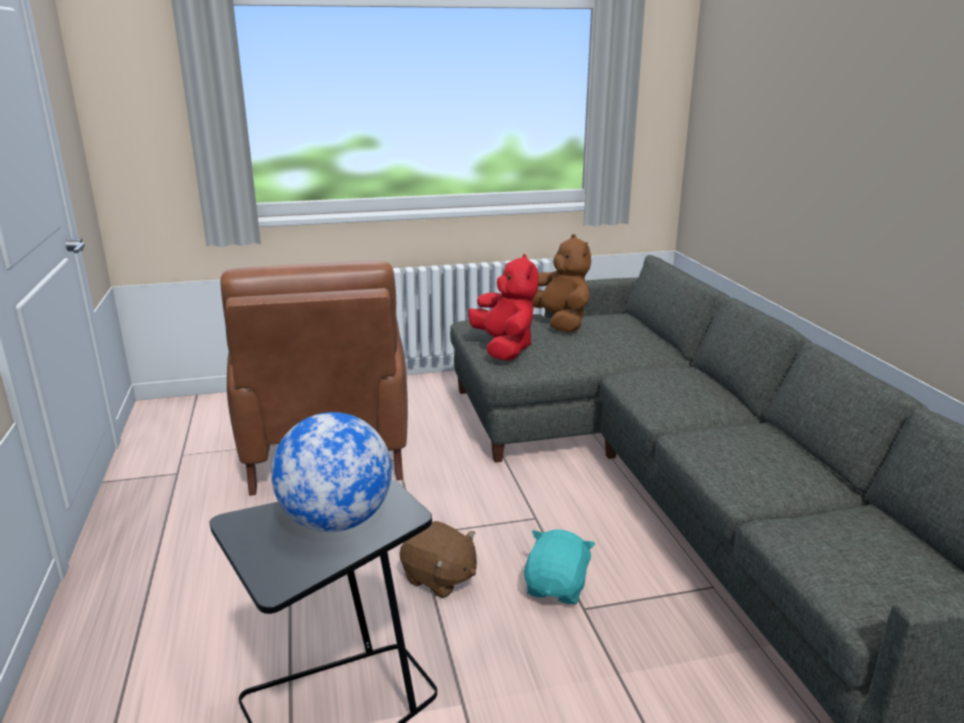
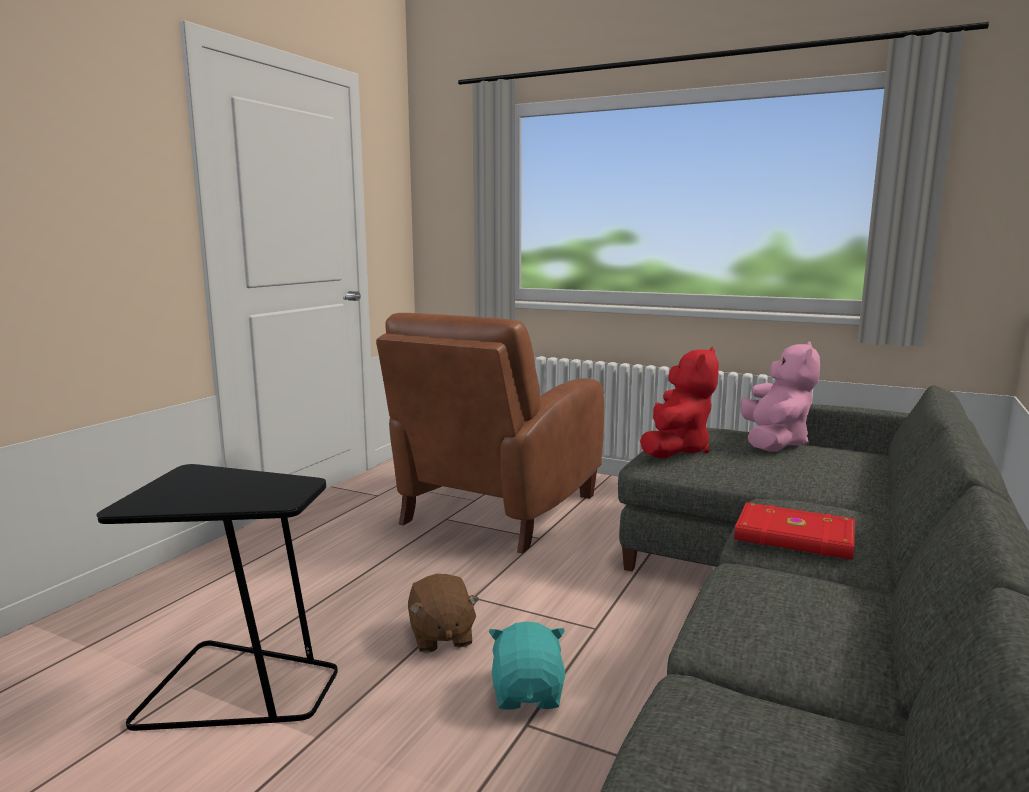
camera: 40 degrees right, 10 degrees down
(336, 521) = (235, 489): globe -> none
(557, 587) = (528, 694): turquoise plush toy -> turquoise plush toy turned 60 degrees counterclockwise
(558, 322) = (774, 443): brown plush toy -> pink plush toy
(679, 401) = (795, 537): none -> red book

